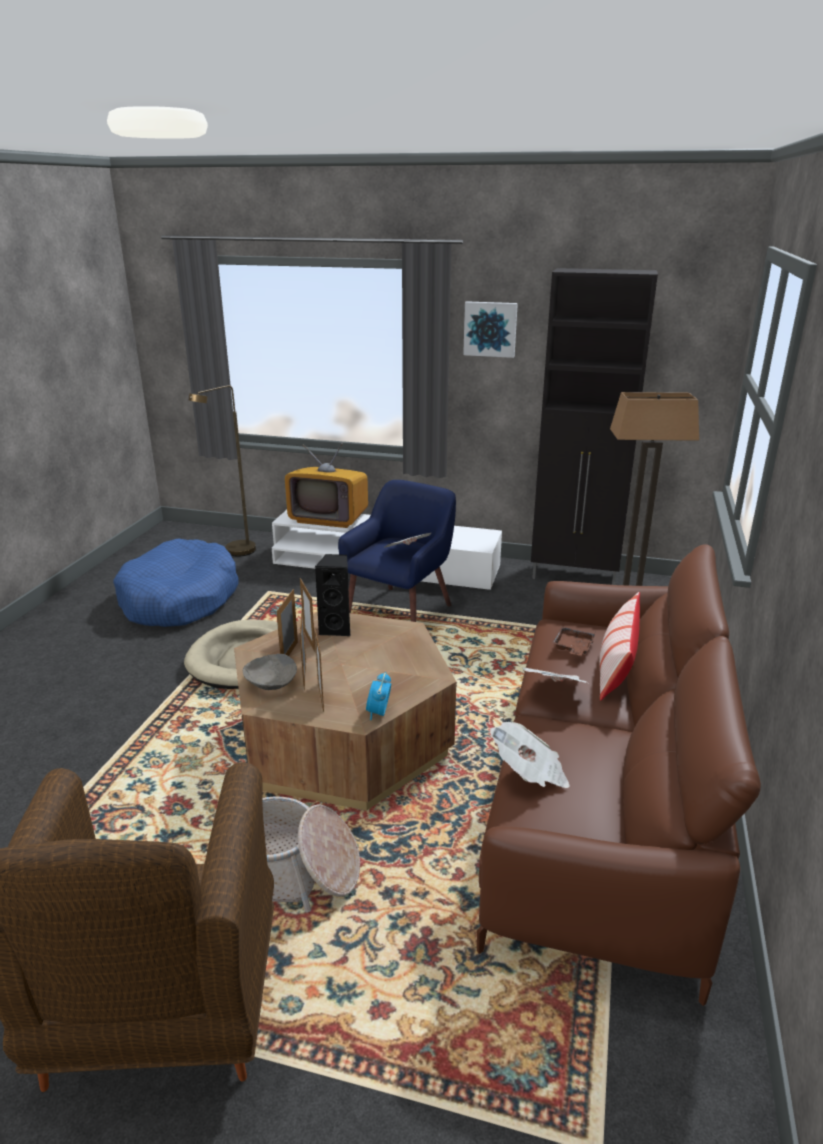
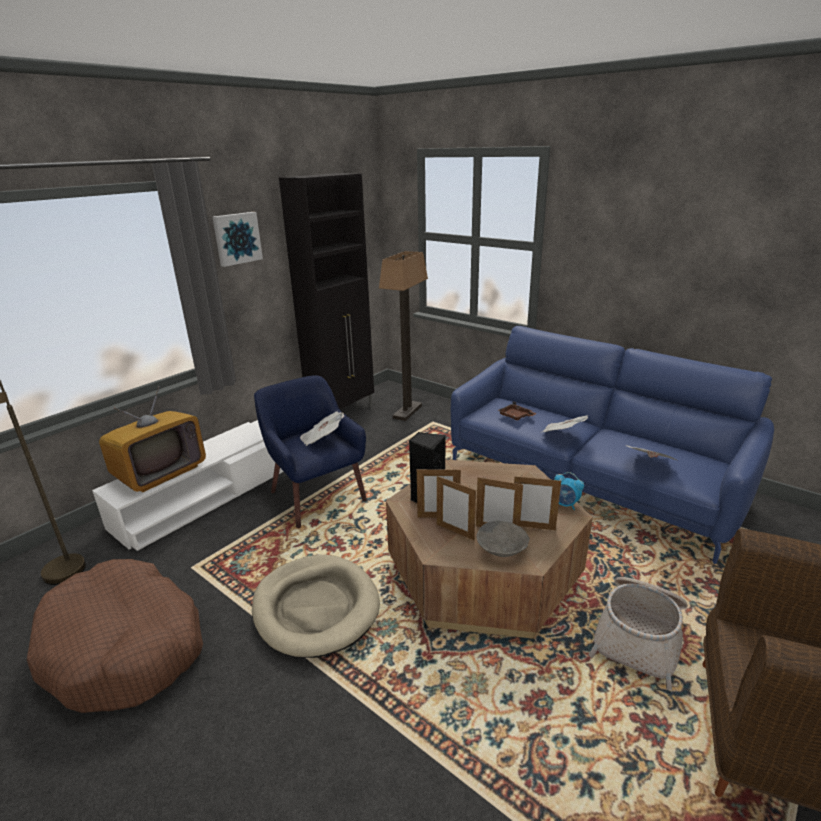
camera: 65 degrees left, 0 degrees up
(179, 599) = (125, 647): blue dog bed -> brown dog bed
(600, 798) = (589, 481): brown sofa -> blue sofa
(616, 668) = (543, 411): pillow -> none

